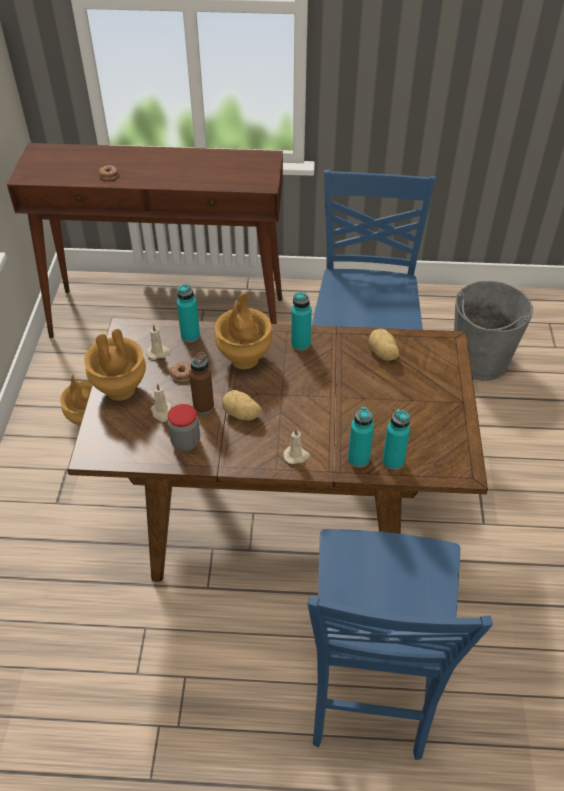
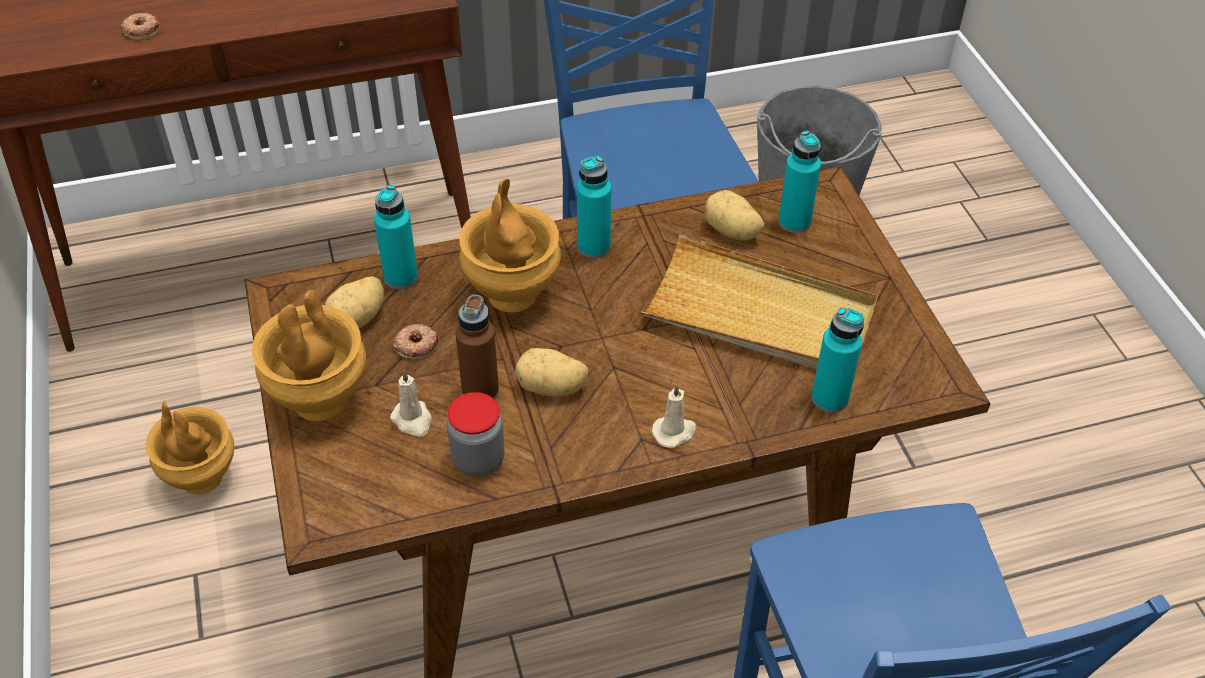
camera: 20 degrees left, 0 degrees up
(159, 352) = (359, 319): beige candle -> potato
(358, 459) = (775, 410): turquoise bottle -> turquoise bottle (794, 222)
(376, 404) = (760, 314): none -> beige tray

